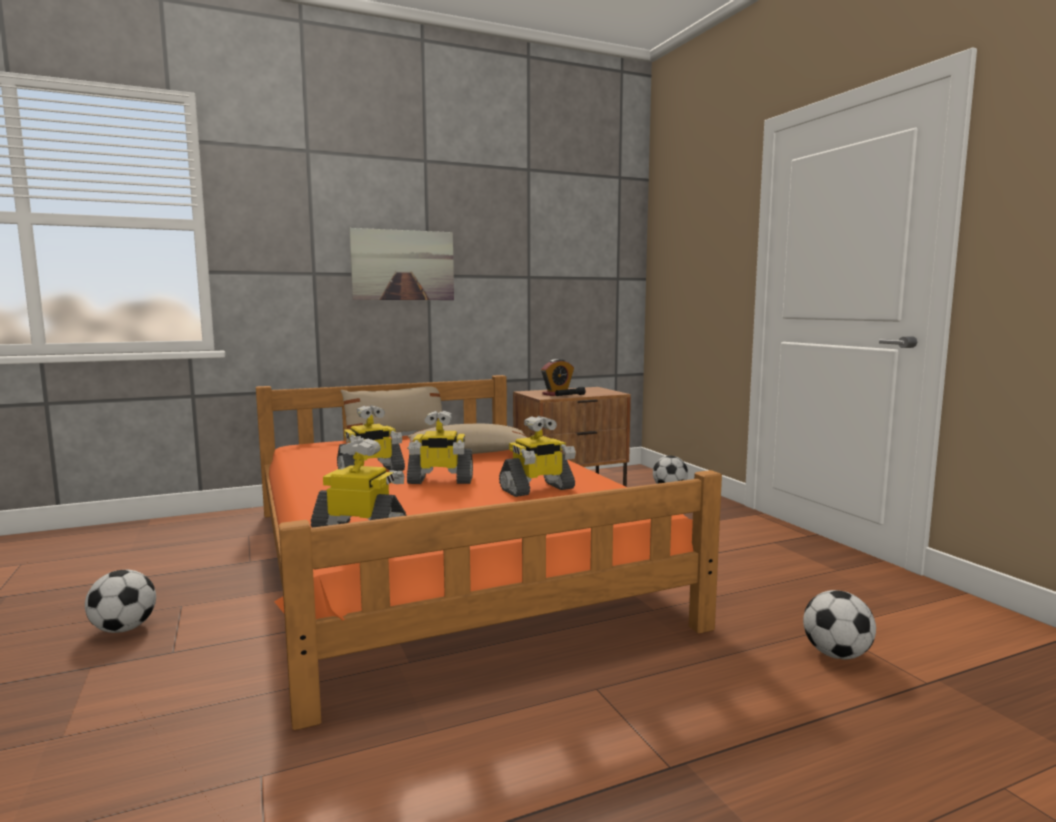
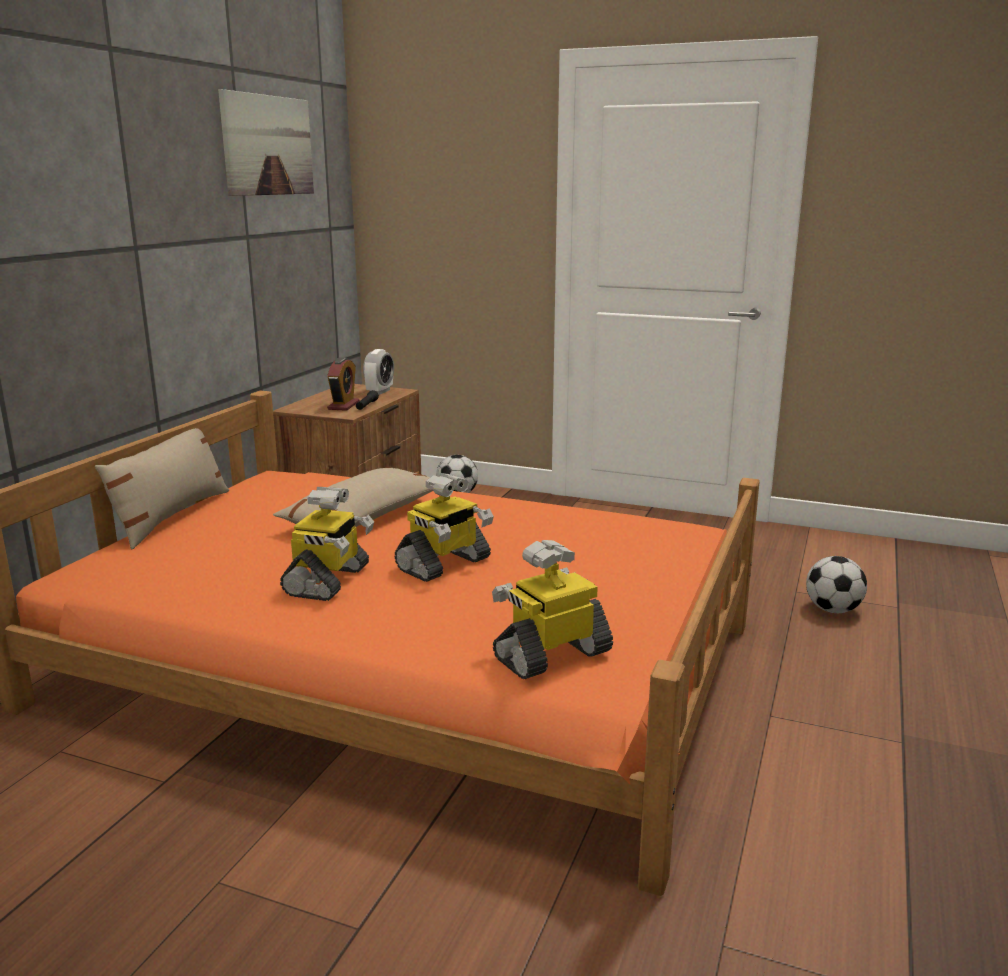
camera: 45 degrees left, 10 degrees up
(124, 629) = (215, 954): football -> none
(403, 265) = (105, 234): picture -> picture (268, 145)
(537, 489) = (563, 541): toy robot -> none
(602, 392) = (379, 391): none -> alarm clock

